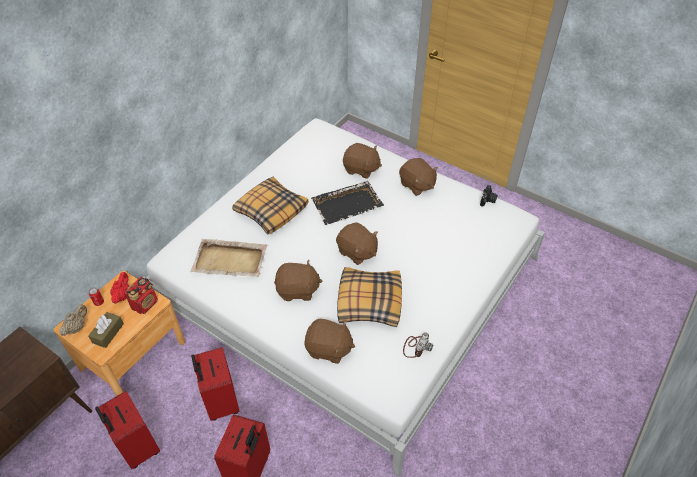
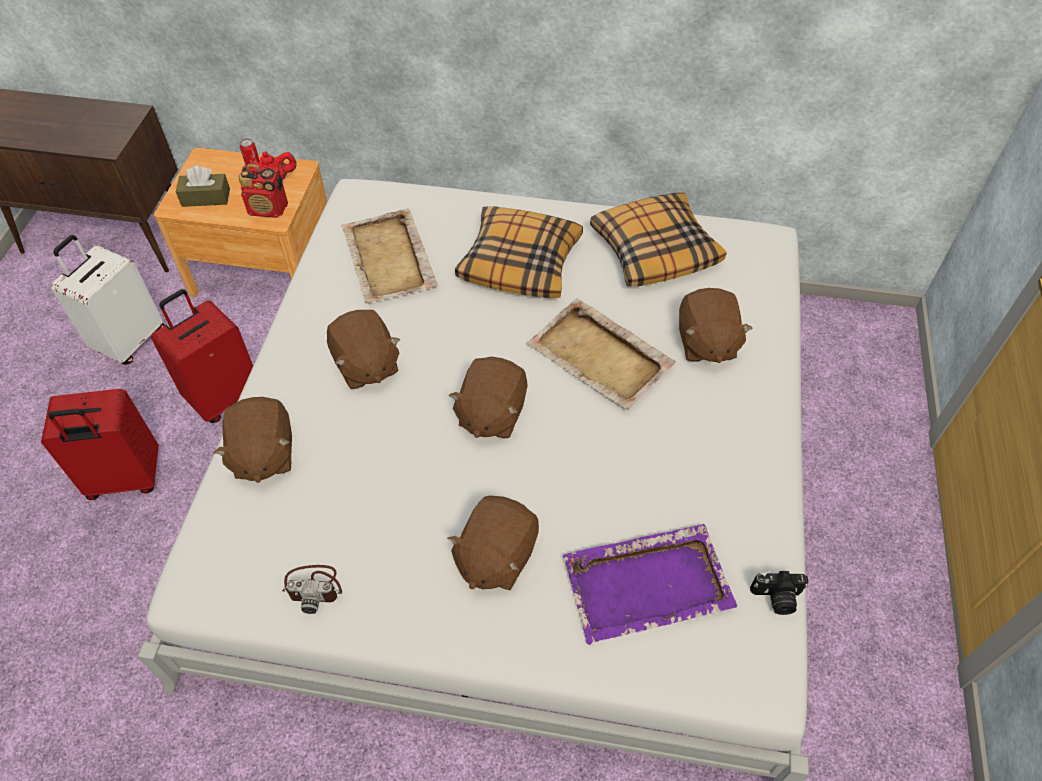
camera: 65 degrees right, 5 degrees up
(77, 327) = (205, 166): beige teapot -> none
(137, 447) = (129, 340): red suitcase -> white suitcase
(348, 204) = (600, 357): black tray -> beige tray
(369, 302) = (385, 475): pillow -> pillow (654, 249)
(417, 185) = (730, 448): brown plush toy -> brown plush toy (495, 556)
(466, 233) = (649, 584): none -> purple tray

